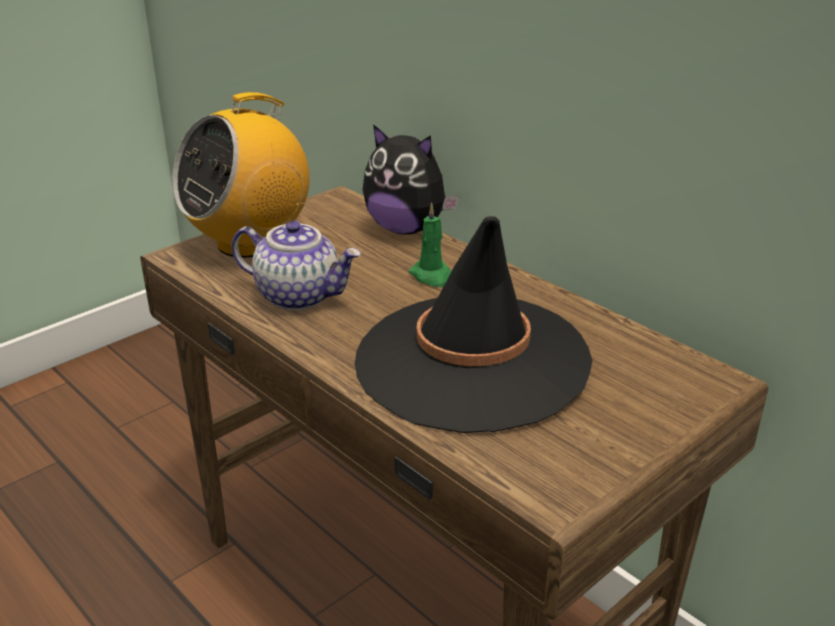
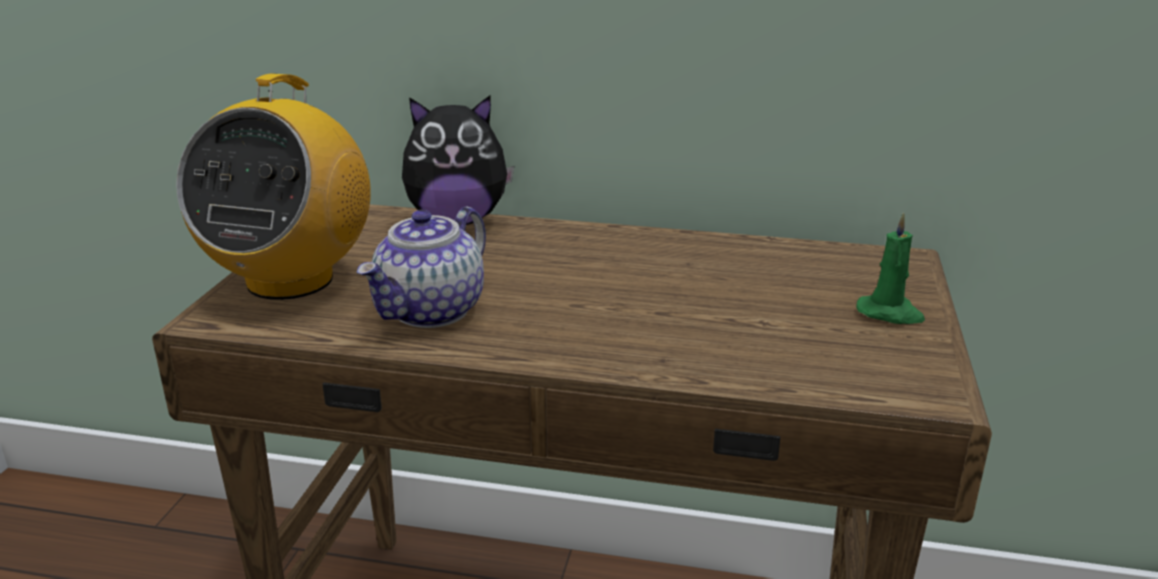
camera: 35 degrees left, 5 degrees down
(299, 295) = (431, 312): teapot -> teapot turned 135 degrees clockwise
(432, 276) = (547, 253): green candle -> green candle (890, 313)
(472, 361) = (695, 311): black hat -> none

